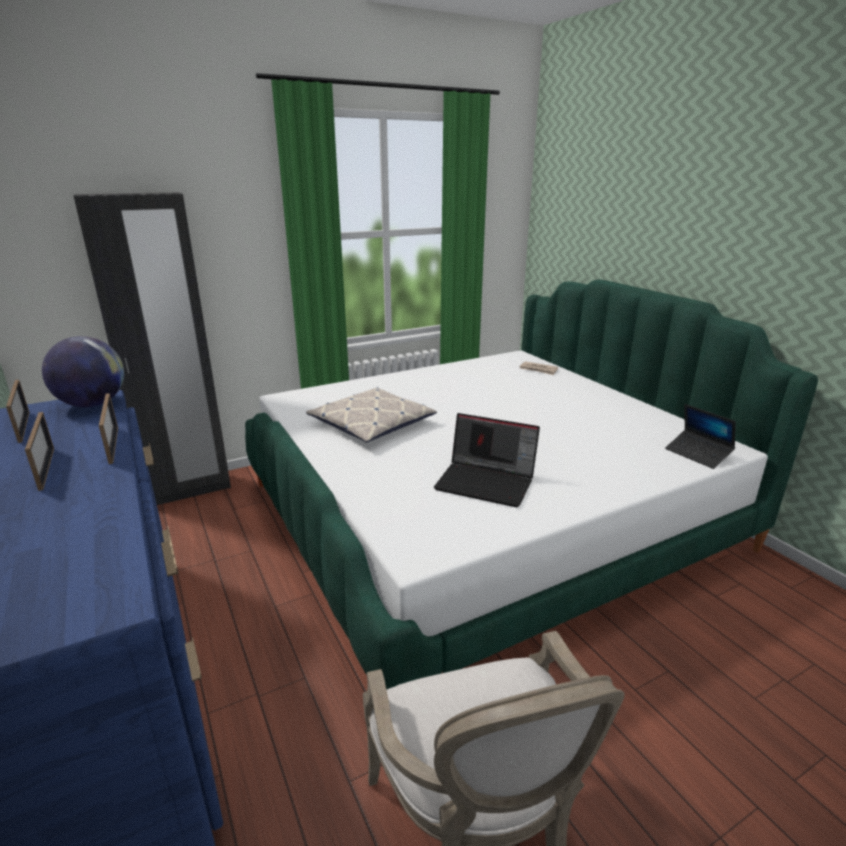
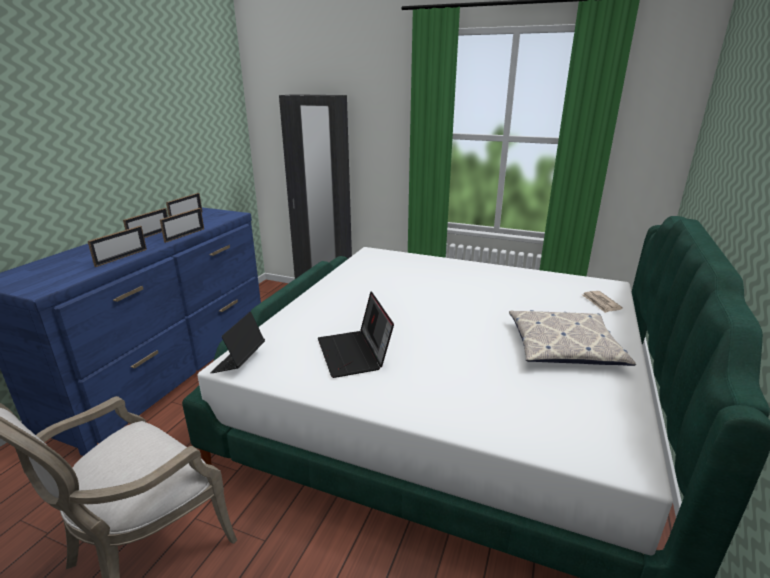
camera: 50 degrees right, 0 degrees up
(92, 404) = (225, 215): globe -> none
(105, 507) = (121, 257): none -> picture frame
(372, 424) = (380, 287): pillow -> pillow (564, 347)
(698, 454) = (575, 443): laptop -> laptop (239, 361)

